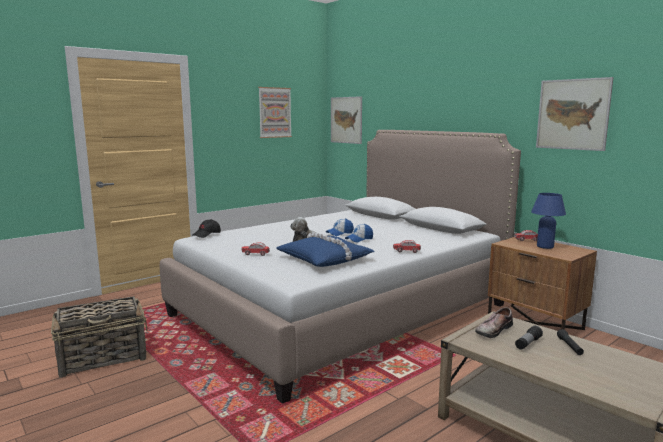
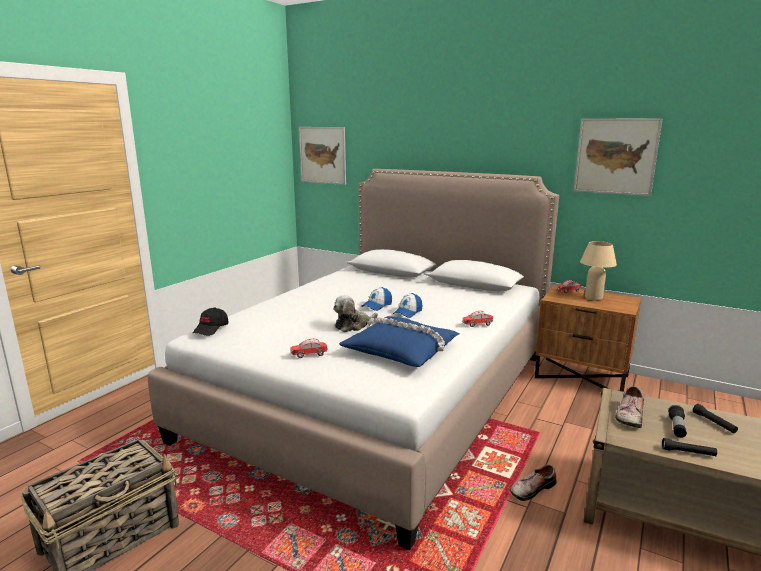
camera: 20 degrees left, 5 degrees up
(274, 112) = (237, 148): picture -> none
(413, 388) = (531, 488): none -> shoe
(516, 359) = (688, 452): none -> black flashlight
(545, 246) = (593, 298): blue table lamp -> beige table lamp

